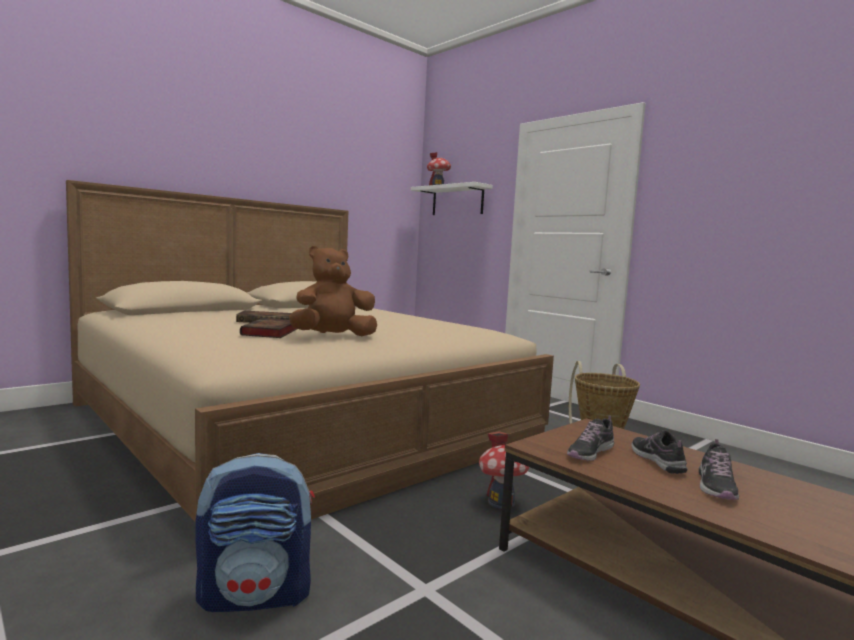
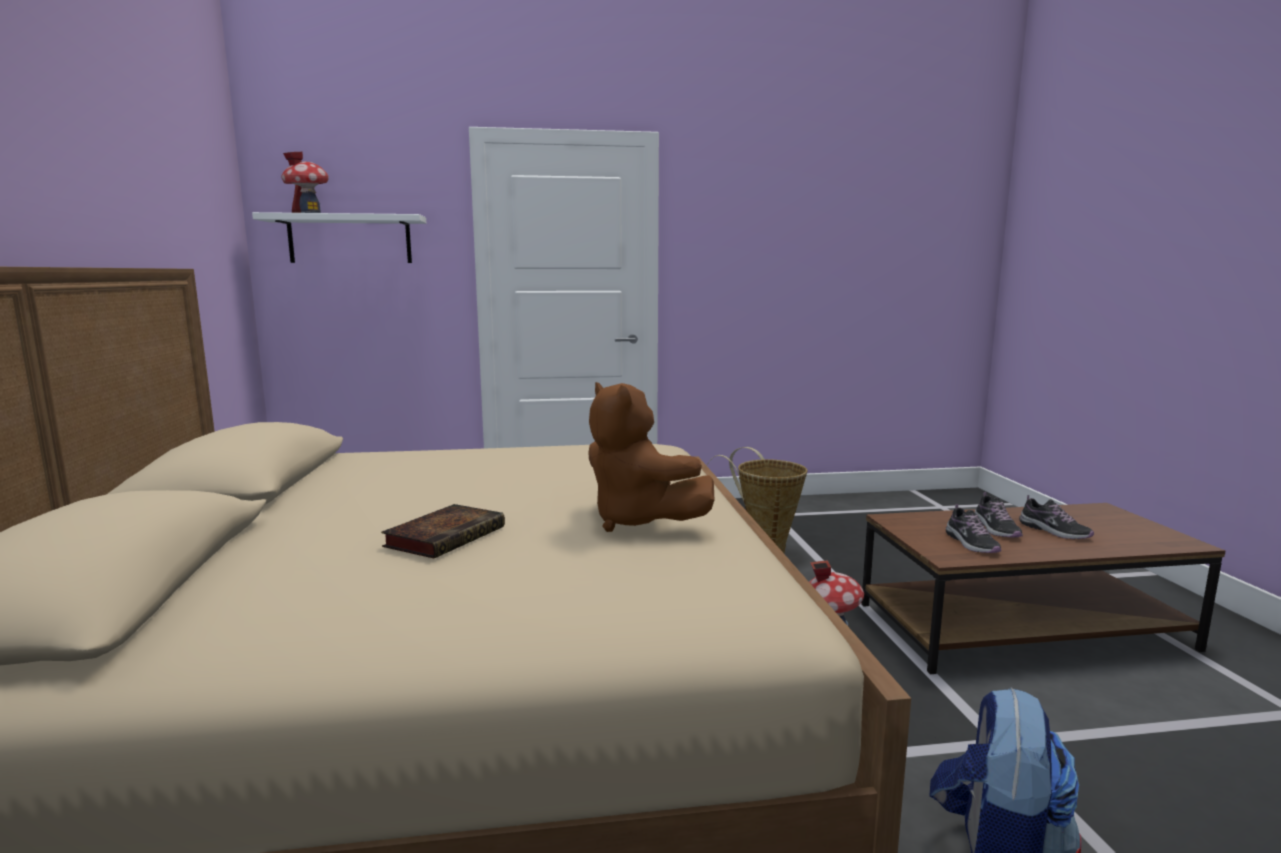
camera: 55 degrees left, 5 degrees up
(271, 332) = (572, 551): book -> none
(333, 336) = (638, 521): brown plush toy -> brown plush toy turned 45 degrees counterclockwise
(657, 461) = (996, 529): shoe -> shoe turned 120 degrees counterclockwise

